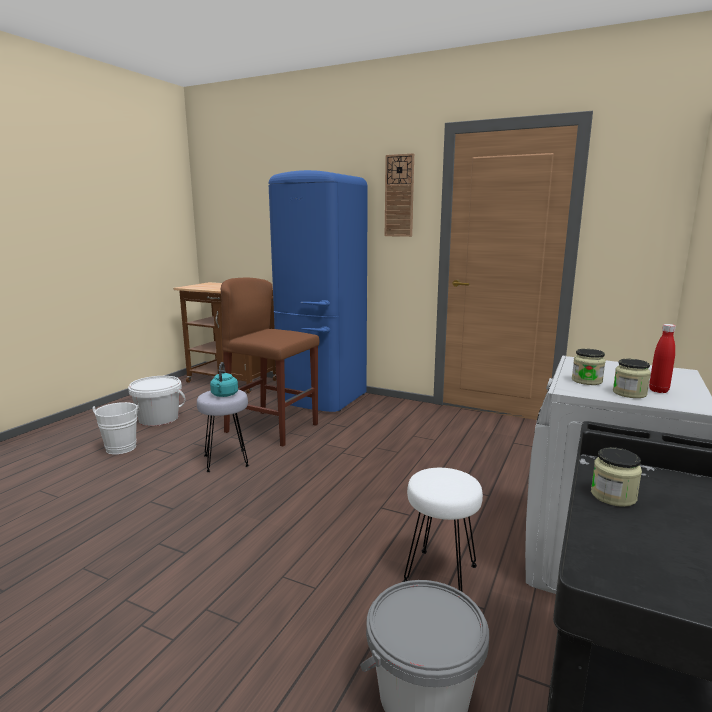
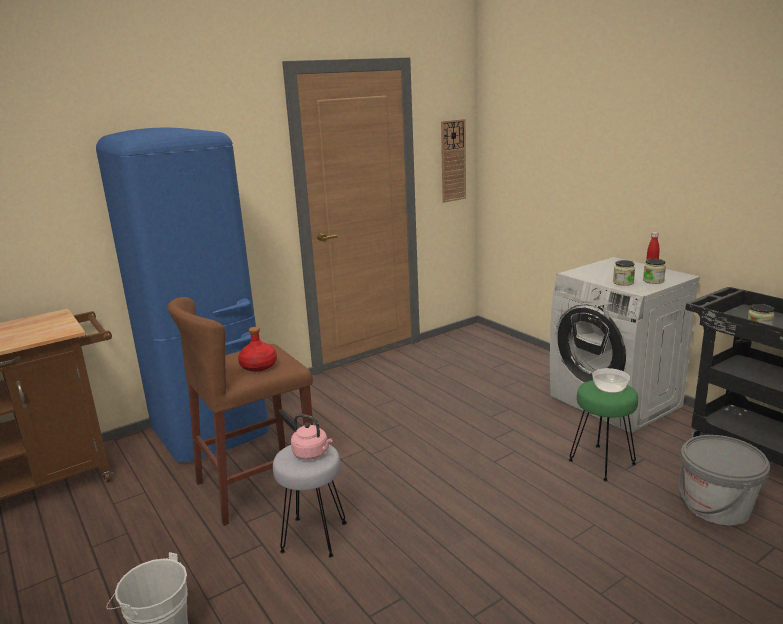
camera: 60 degrees left, 5 degrees up
(158, 418) = (89, 585): white bucket -> none
(224, 395) = (312, 454): turquoise kettle -> pink kettle
(269, 336) = (259, 366): none -> red bottle
(399, 196) = (242, 149): wall clock -> wall clock (453, 161)
(440, 575) = (602, 463): white stool -> green stool
(448, 482) = (609, 388): none -> bowl

